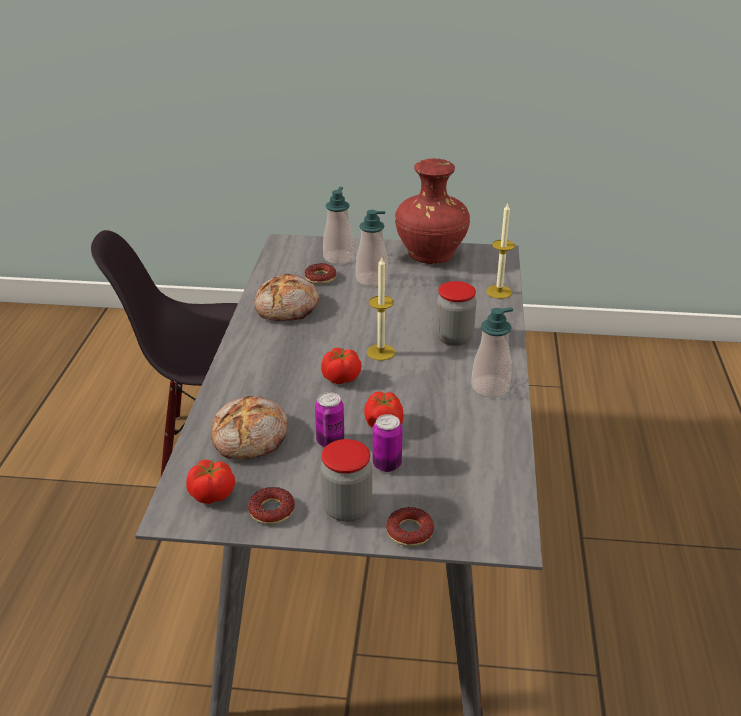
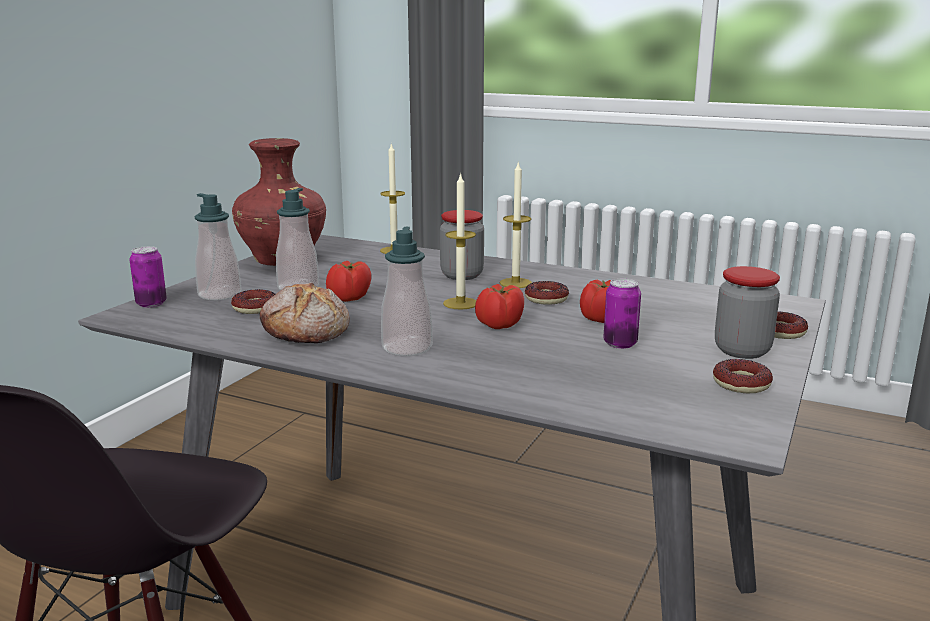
camera: 70 degrees left, 15 degrees down
(212, 495) = (706, 412): tomato -> tomato (349, 298)
(252, 437) = (593, 379): bread -> none
(387, 465) = (672, 326): can -> can (151, 304)
(419, 390) = (546, 299): none -> donut
(452, 367) = (515, 283): none -> candle
(490, 387) = (561, 276): soap dispenser -> soap dispenser (407, 348)

